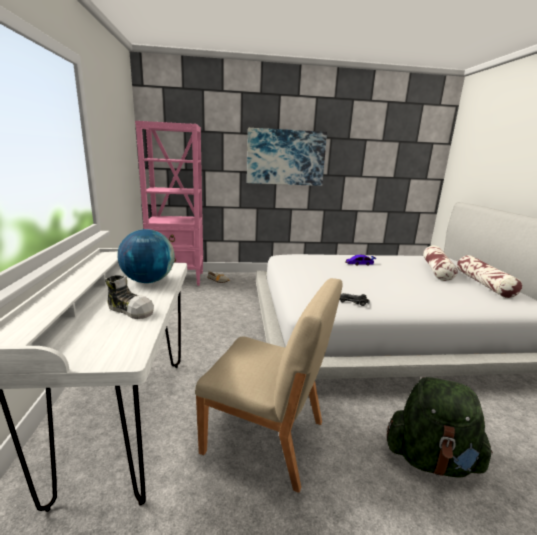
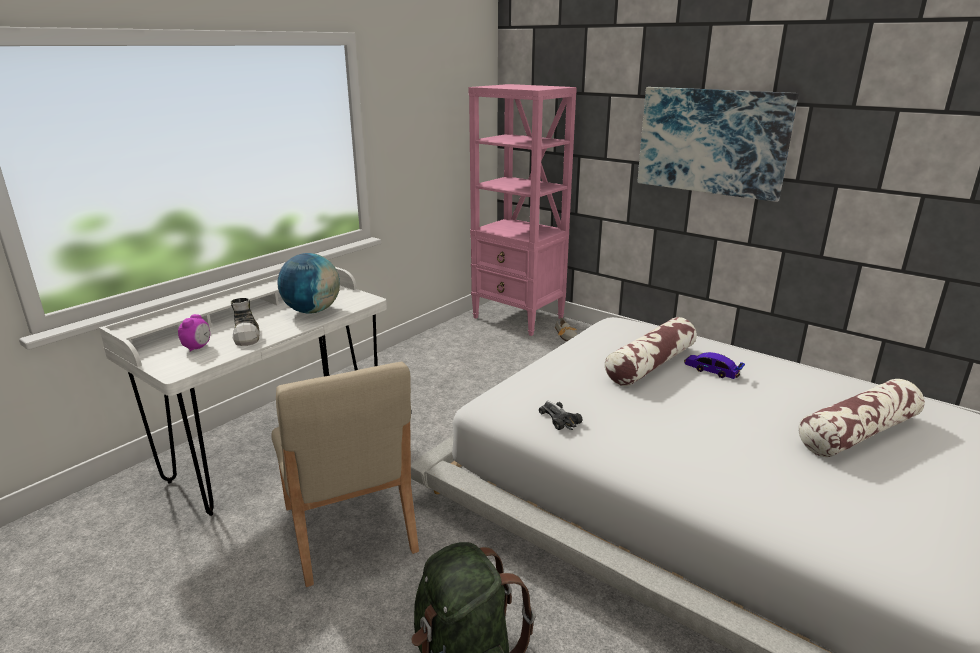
camera: 45 degrees right, 5 degrees up
(102, 333) = (197, 347): none -> alarm clock
(484, 284) = (907, 496): pillow -> pillow (650, 365)

